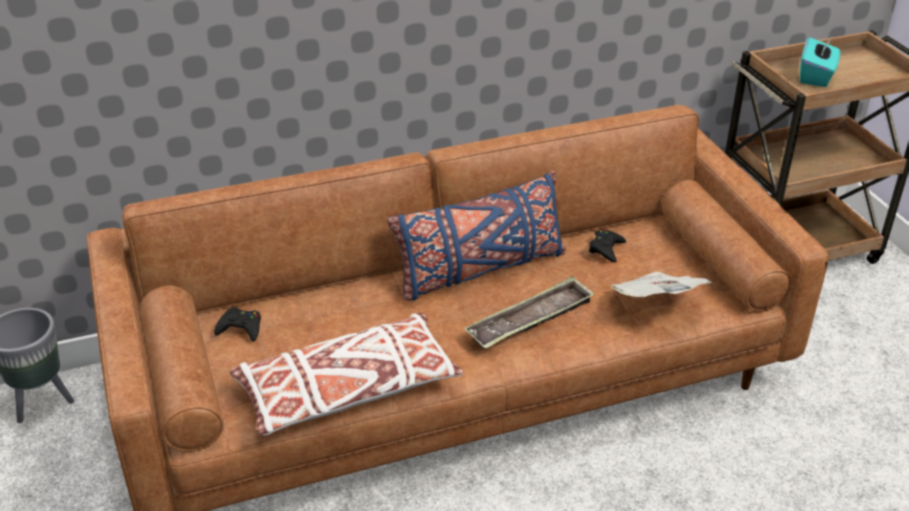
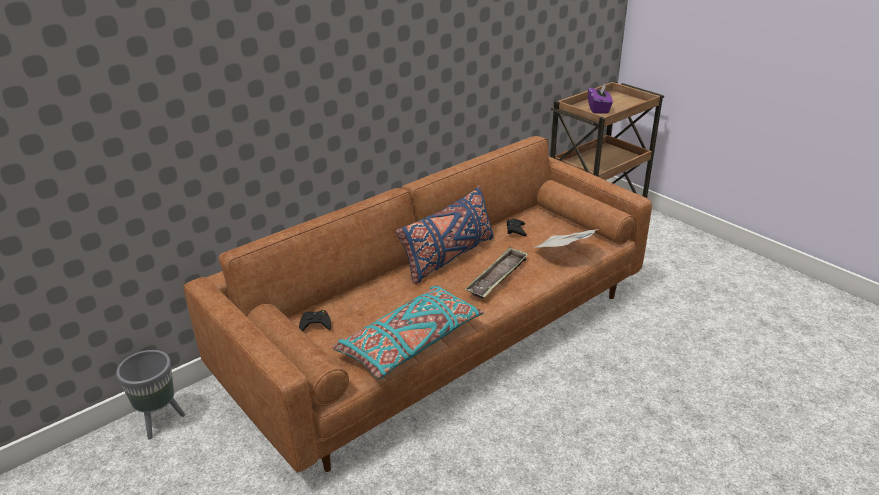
camera: 20 degrees left, 5 degrees down
(347, 390) = (410, 343): white pillow -> turquoise pillow
(816, 76) = (598, 109): turquoise tissue box -> purple tissue box

